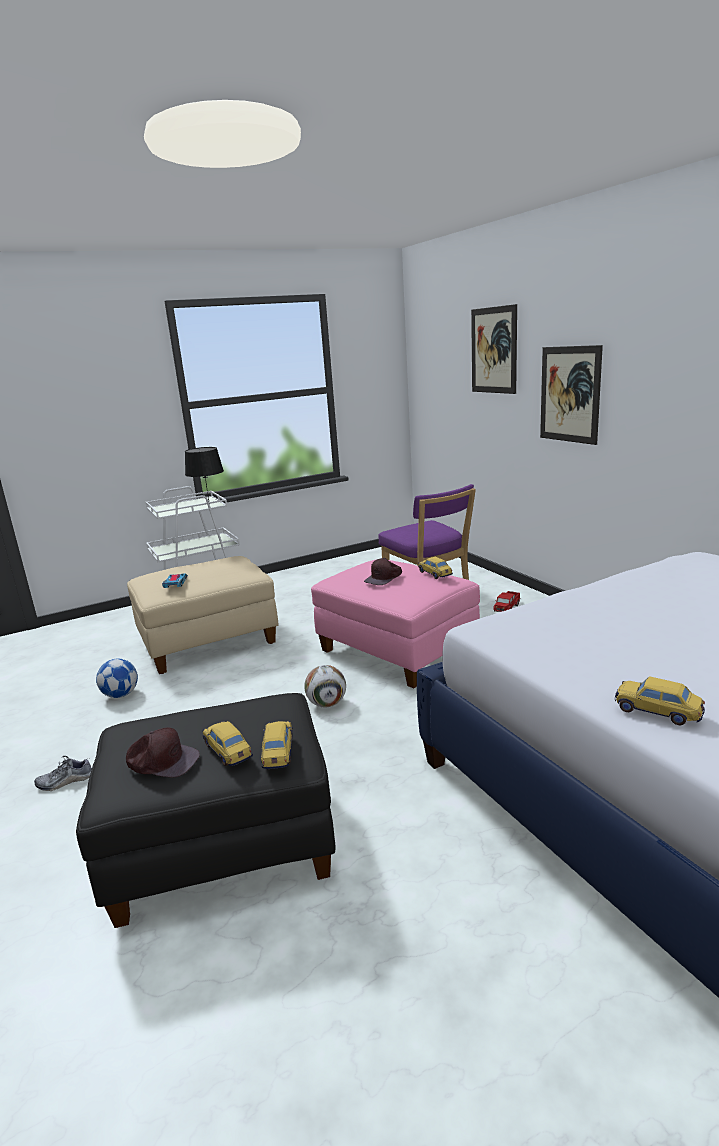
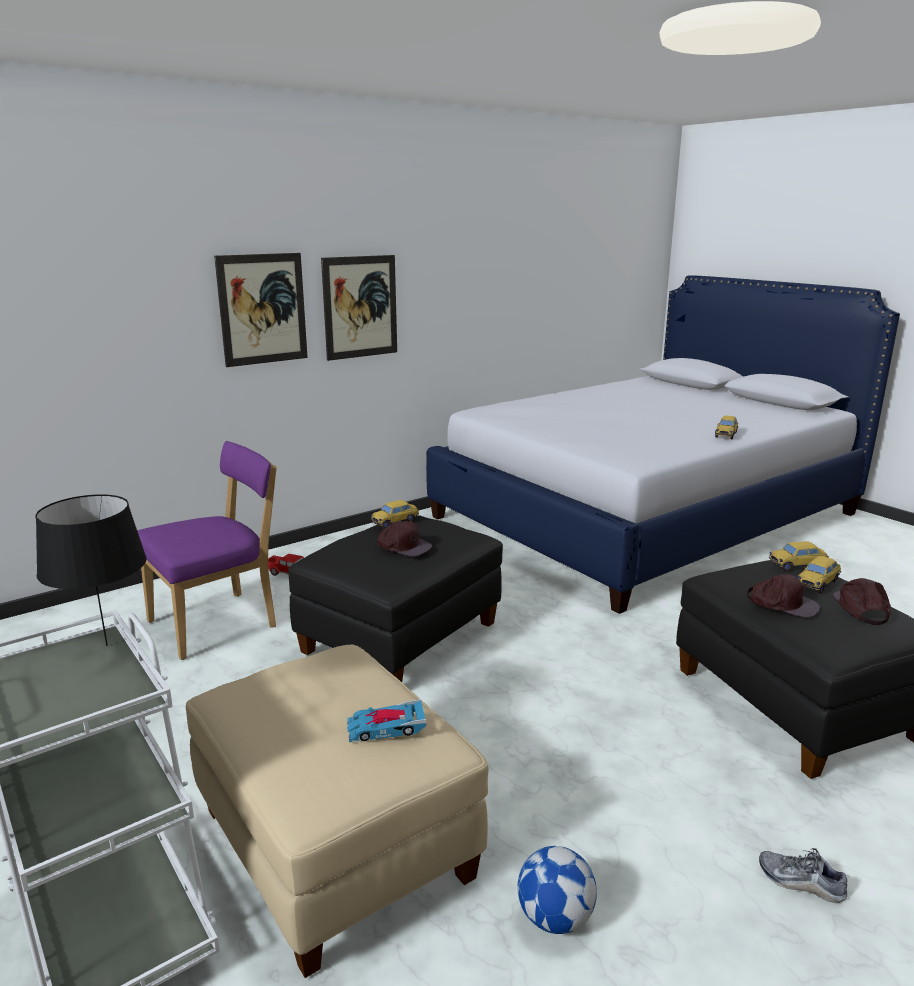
camera: 100 degrees left, 0 degrees up
(65, 781) = (801, 882): shoe -> shoe turned 150 degrees clockwise
(204, 717) = (782, 603): none -> brown cap
(327, 704) = (534, 677): football -> none
(397, 652) = (400, 638): pink ottoman -> black ottoman
(493, 350) = (112, 261): picture -> picture (360, 307)

